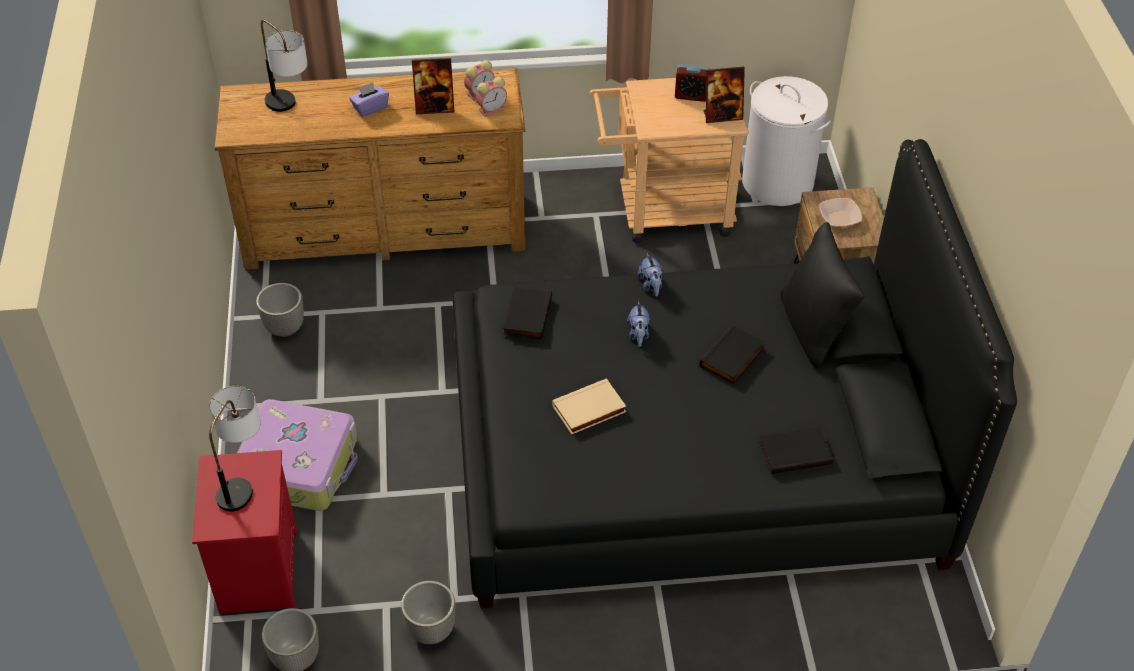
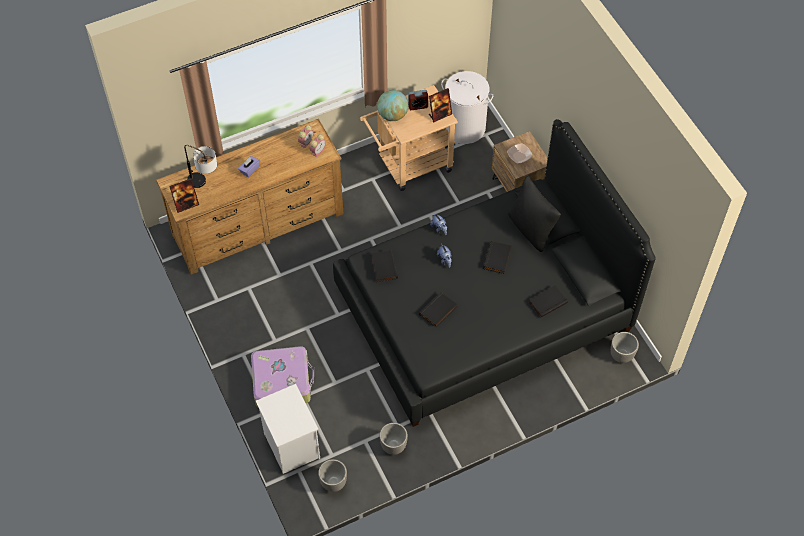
camera: 20 degrees left, 10 degrees up
(243, 481) = (285, 406): table lamp -> none
(257, 570) = (290, 445): red nightstand -> white nightstand
(285, 328) = (233, 303): planter -> planter (621, 355)
(435, 107) = (285, 159): picture frame -> picture frame (186, 204)
(589, 410) = (438, 311): beige book -> black book
(643, 98) = (392, 115): none -> globe

